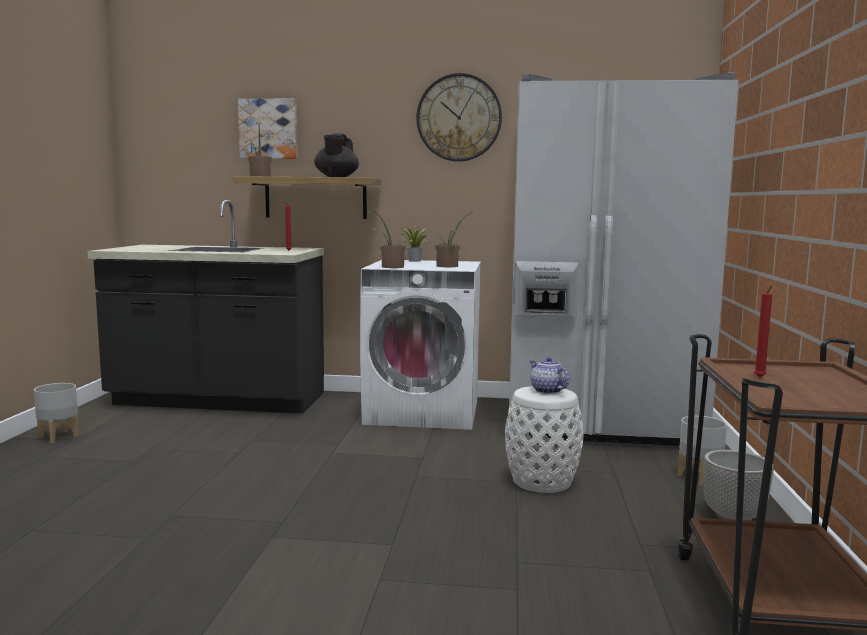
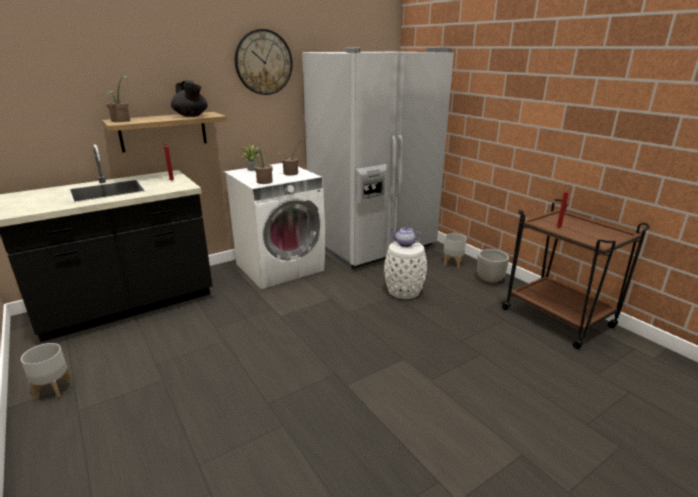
camera: 40 degrees left, 15 degrees up
(269, 129) = (111, 75): picture -> none

